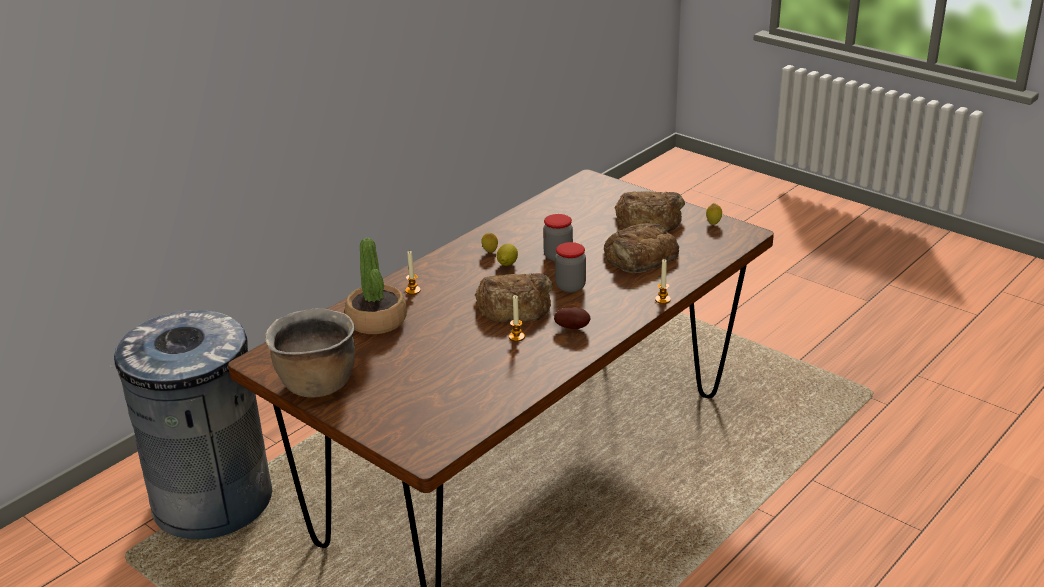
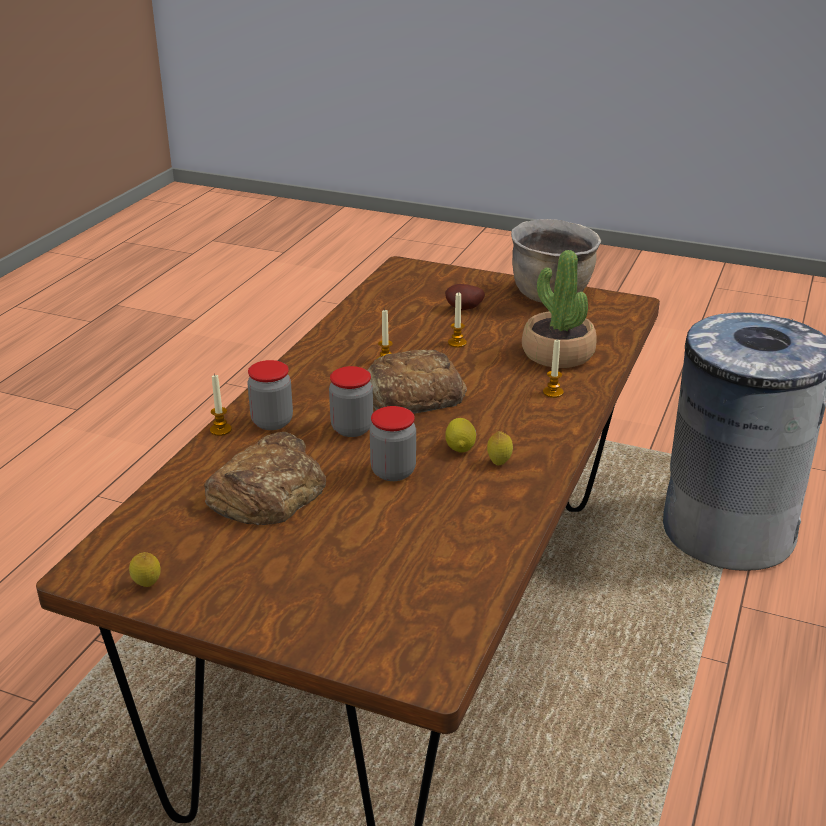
camera: 160 degrees right, 0 degrees up
(447, 344) = (457, 343): none -> candle
(573, 328) = (324, 379): potato -> potato (464, 309)
(624, 300) = (272, 422): none -> jar
(649, 218) = (269, 577): bread -> none

